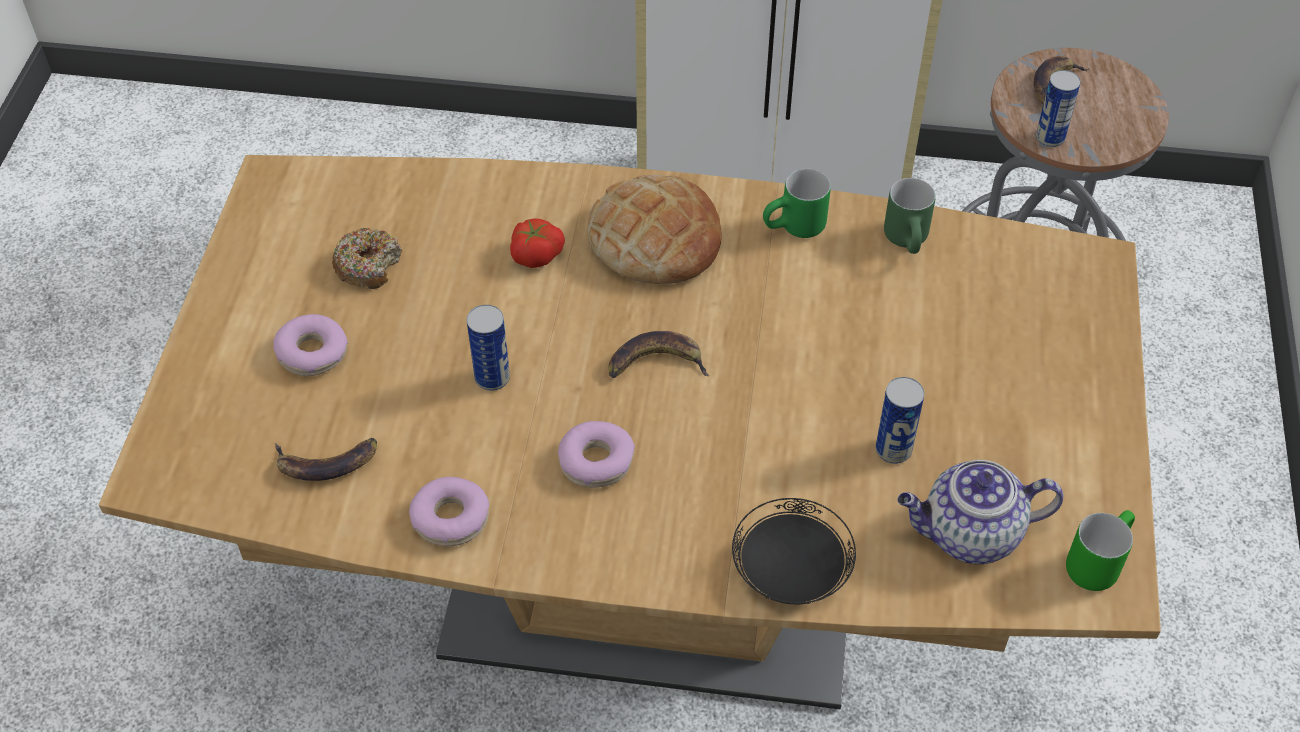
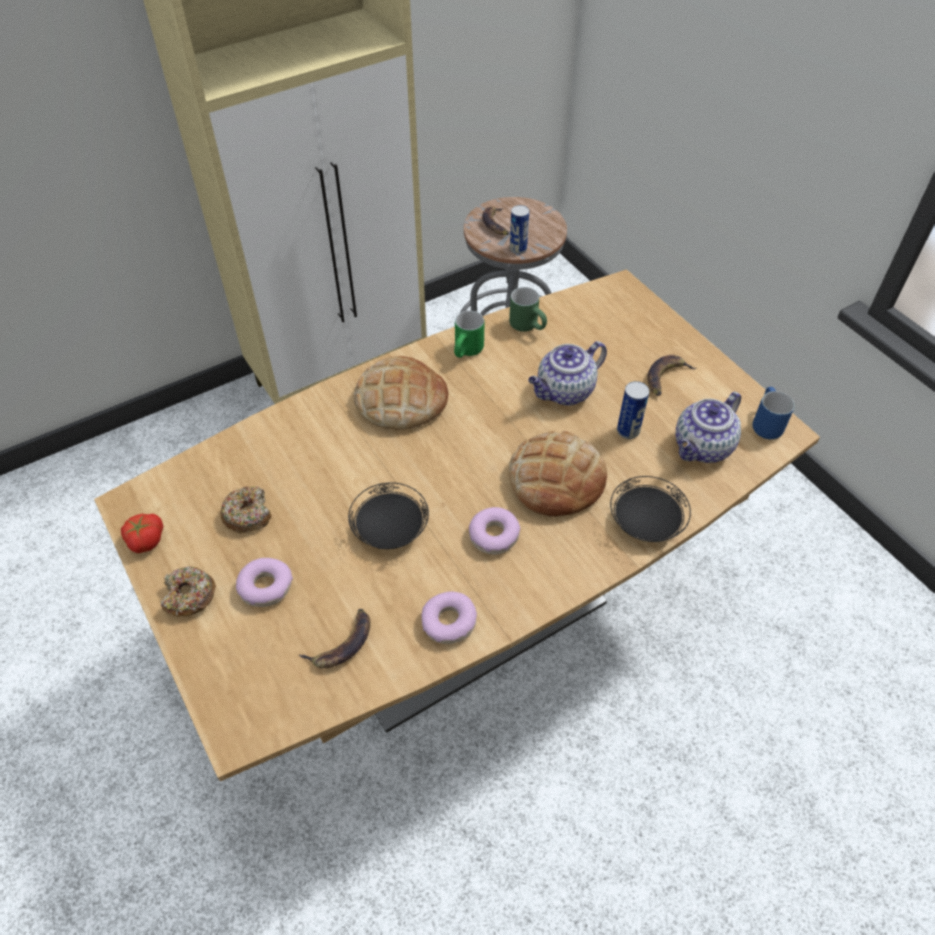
camera: 40 degrees left, 0 degrees up
(236, 313) = (189, 596): none -> donut
(492, 378) = (389, 529): can -> black plate
(535, 254) = (342, 447): tomato -> tomato (145, 540)
(655, 363) = (469, 464): banana -> banana (666, 378)
(737, 448) = (556, 479): none -> bread
(863, 351) = (564, 392): none -> teapot
(1095, 560) = (763, 423): green mug -> blue mug

